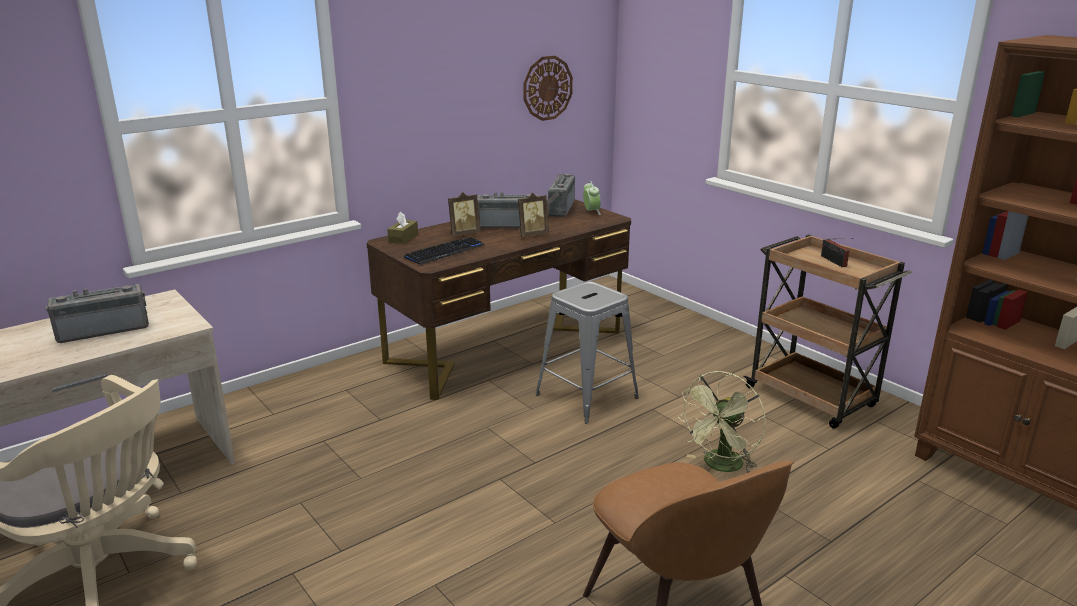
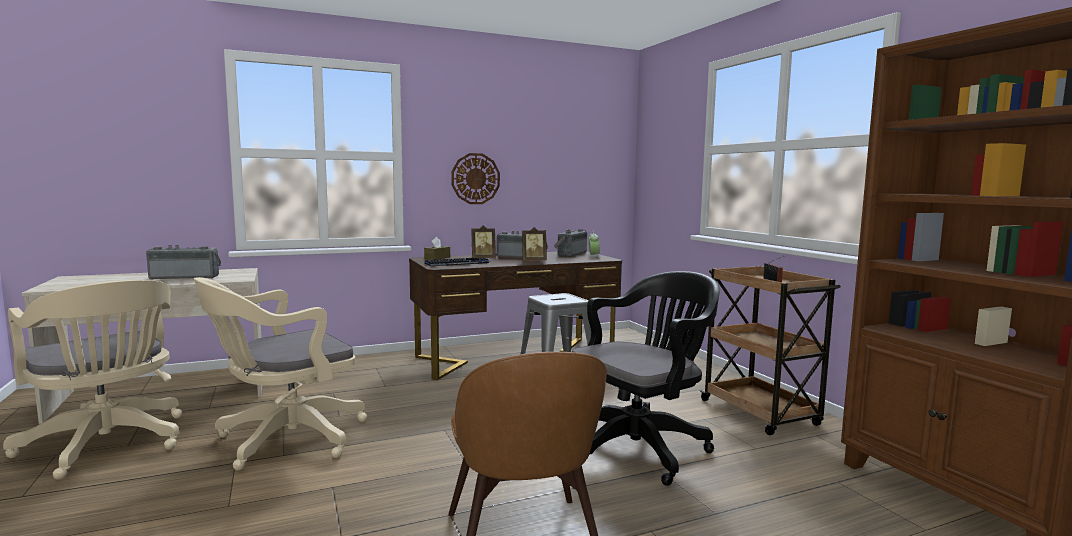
camera: 15 degrees right, 15 degrees down
(325, 528) = (285, 440): none -> beige office chair
(547, 88) = (574, 169): wall clock -> wall clock (475, 178)
(720, 466) = (641, 447): green fan -> black office chair

